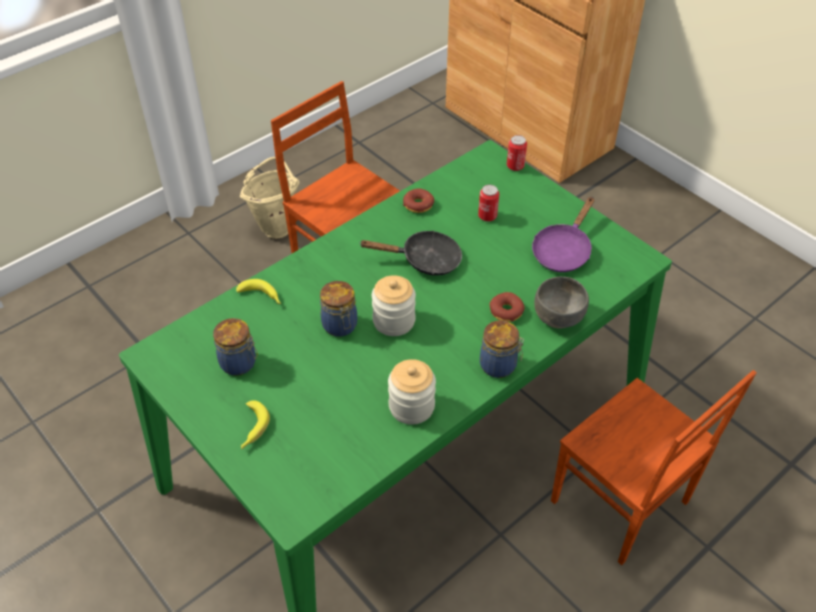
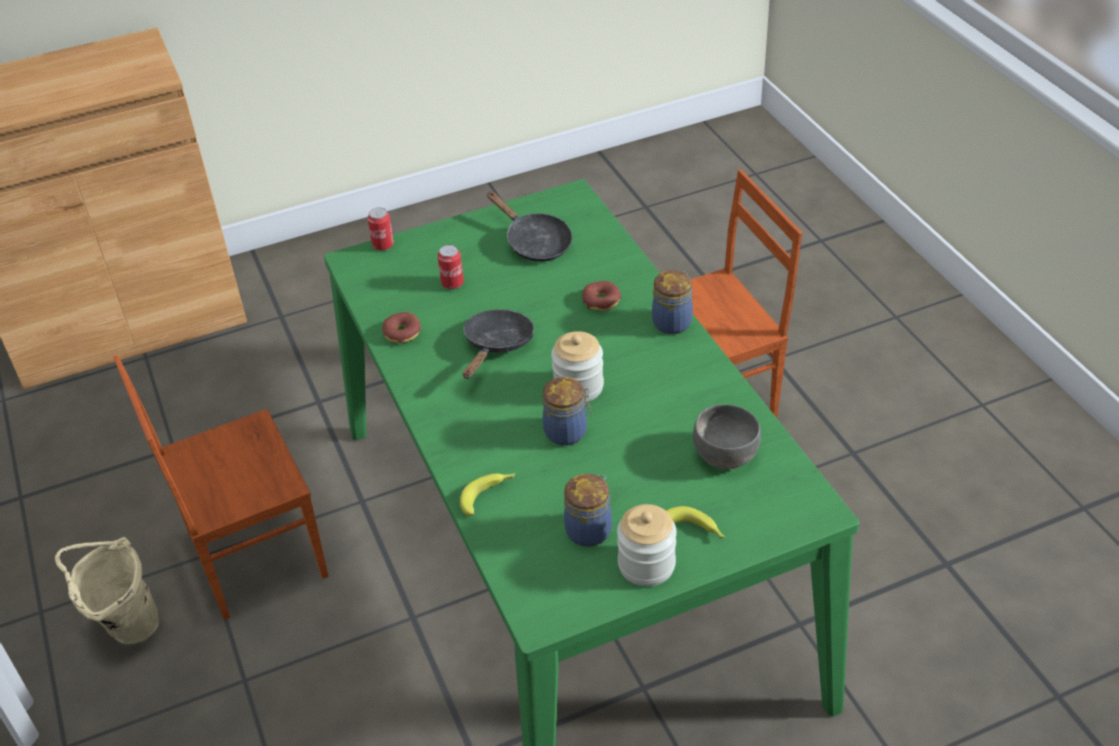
camera: 70 degrees left, 5 degrees down
(411, 406) = (704, 395): jar -> jar (646, 564)
(559, 316) = (623, 267): grey bowl -> grey bowl (724, 454)
(563, 250) = (534, 242): purple frying pan -> black frying pan

